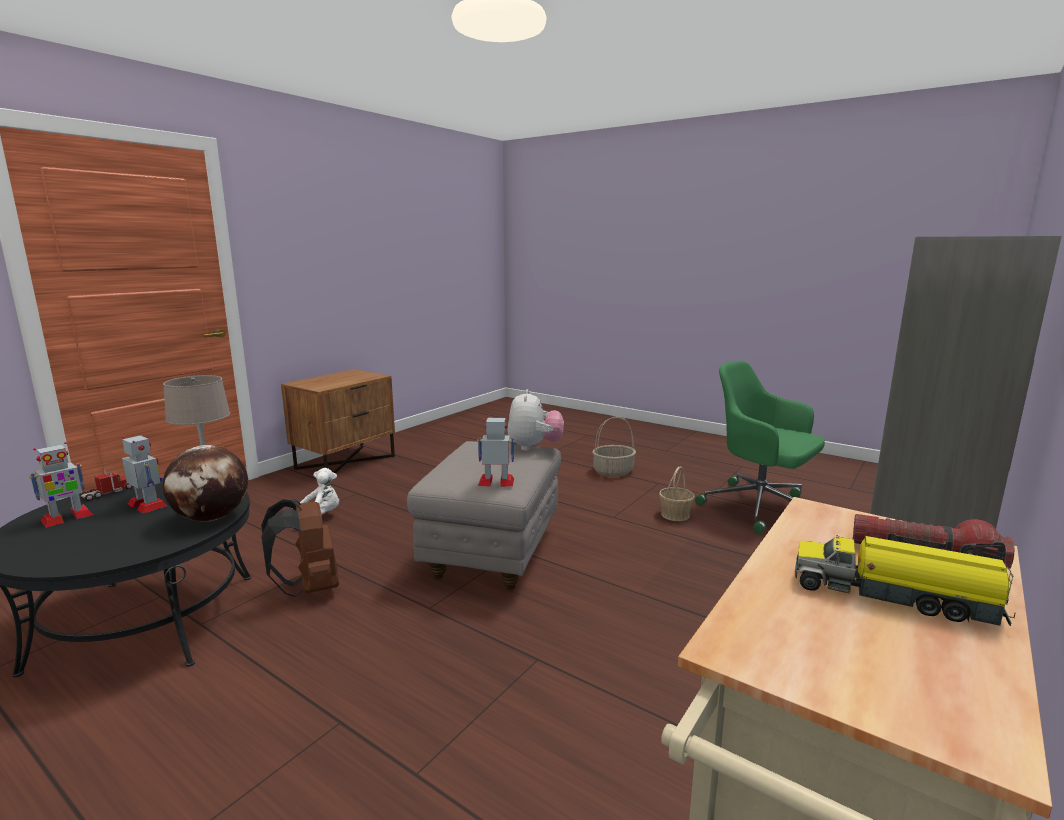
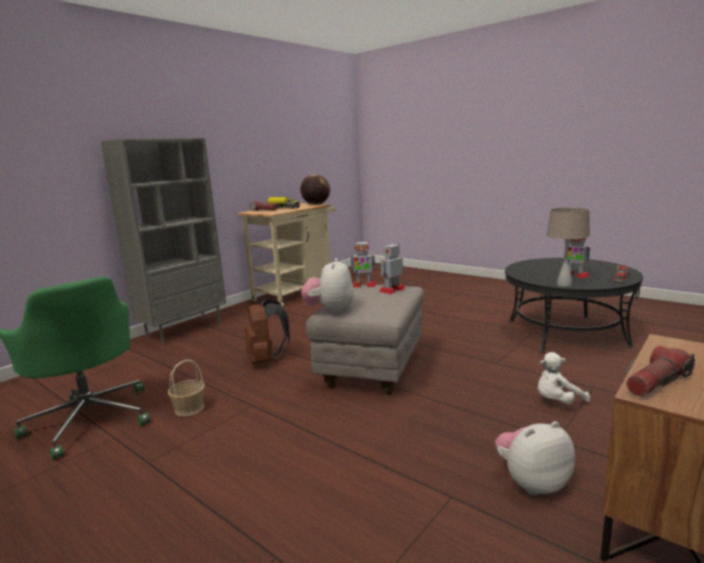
camera: 175 degrees left, 0 degrees up
(66, 518) = (604, 270): toy robot -> toy robot (392, 290)
(212, 518) = (520, 272): globe -> globe (316, 204)
(309, 588) = (490, 348): brown backpack -> brown backpack (266, 360)
(364, 377) = (657, 383): none -> flashlight
(399, 475) = (532, 482): none -> plush toy
(613, 471) = (186, 492): basket -> none

